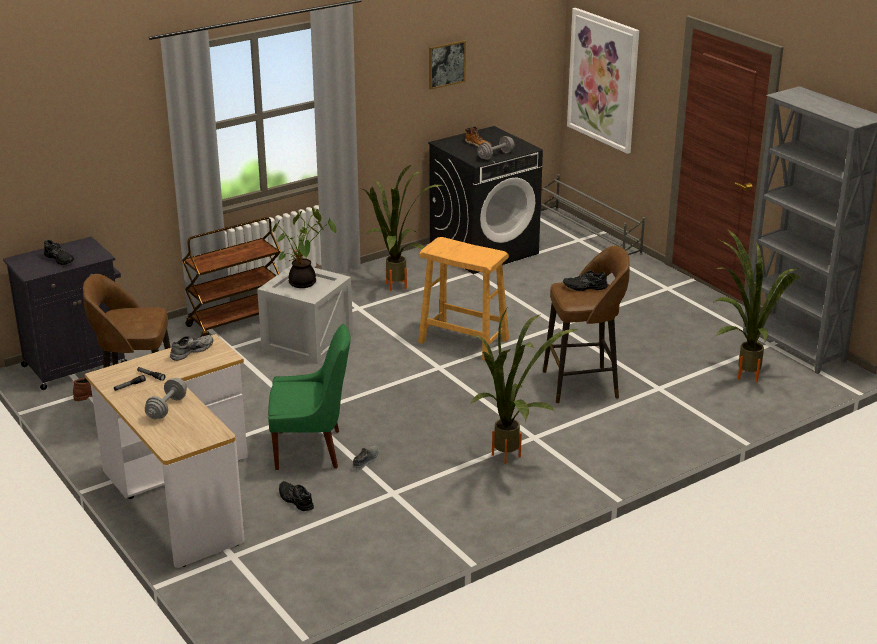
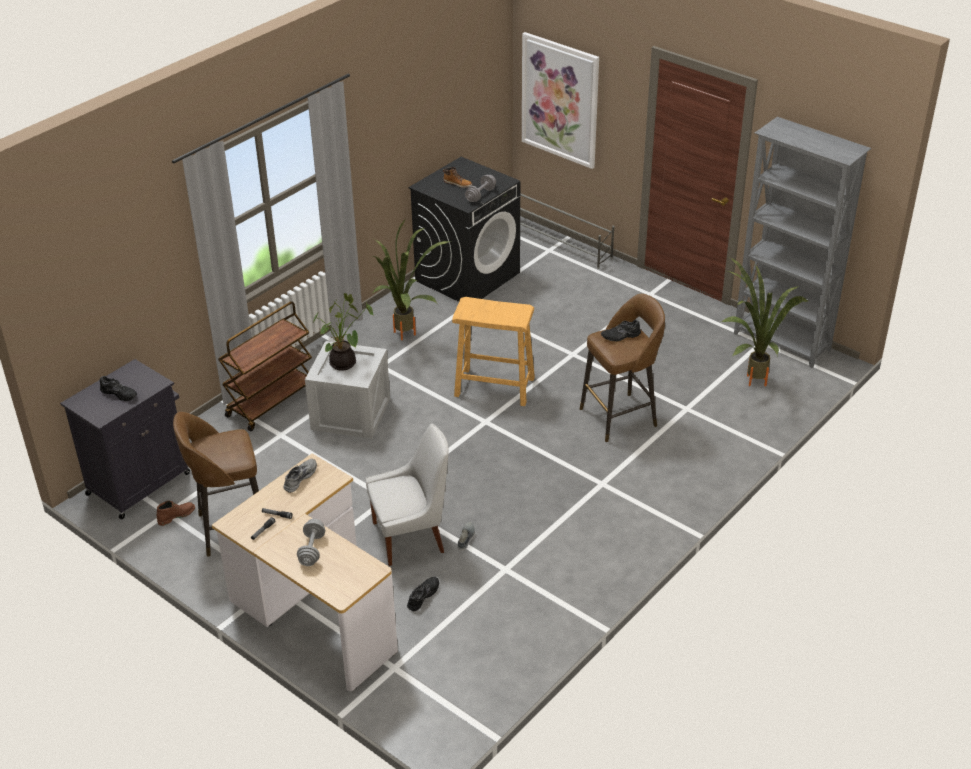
camera: 15 degrees left, 10 degrees up
(295, 500) = (422, 595): black shoe -> black shoe turned 90 degrees clockwise
(311, 450) = (411, 537): green chair -> white chair
(446, 64) = (419, 111): picture -> none
(509, 460) = (591, 513): potted plant -> none

